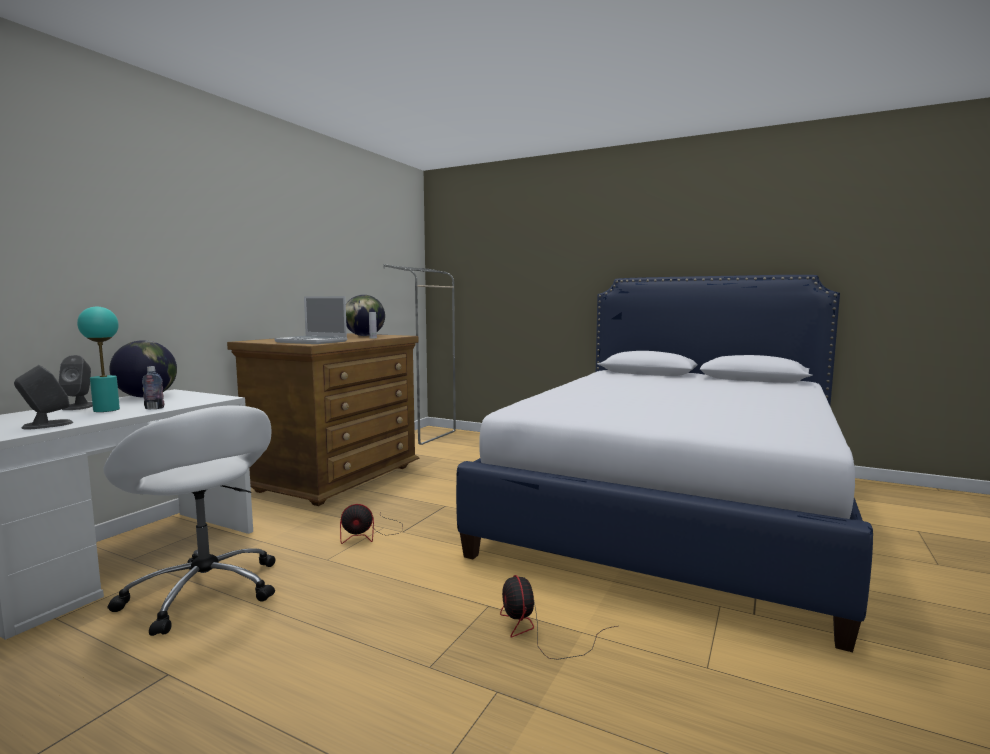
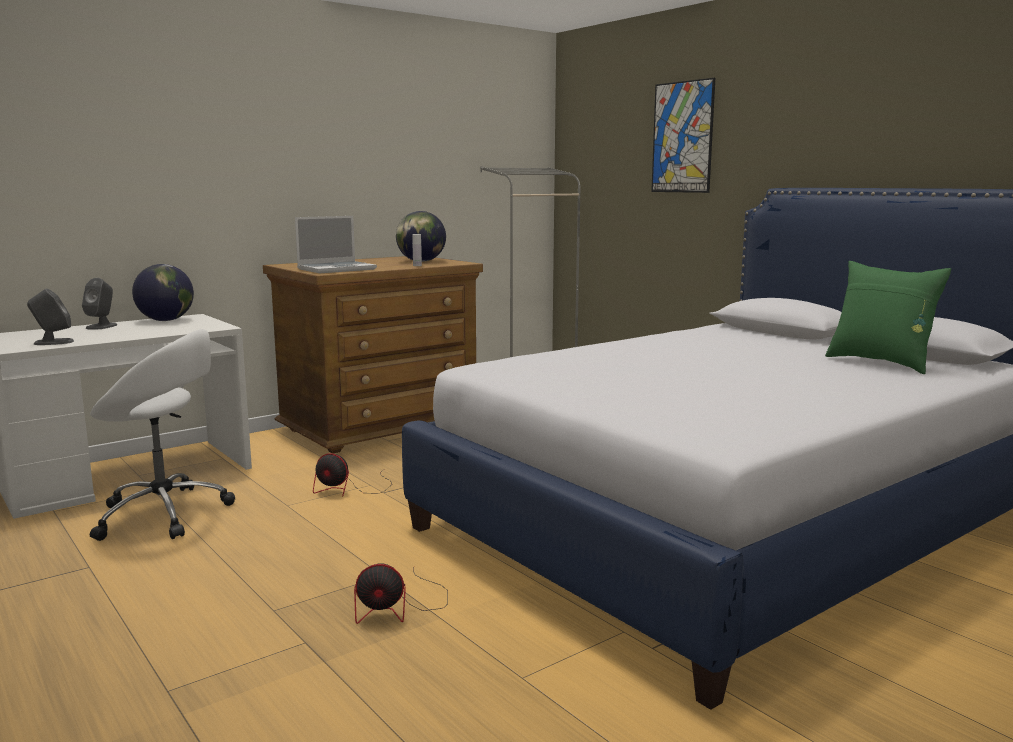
camera: 25 degrees right, 5 degrees up
(106, 410) = (114, 331): turquoise table lamp -> none
(154, 408) = (150, 333): bottle -> none
(205, 594) = (165, 514): white office chair -> white office chair turned 60 degrees counterclockwise
(313, 342) = (337, 269): laptop -> laptop turned 90 degrees counterclockwise
(538, 245) = (682, 137): none -> picture
(538, 632) = (399, 607): fan -> fan turned 105 degrees counterclockwise
(749, 385) = (880, 363): none -> green pillow

